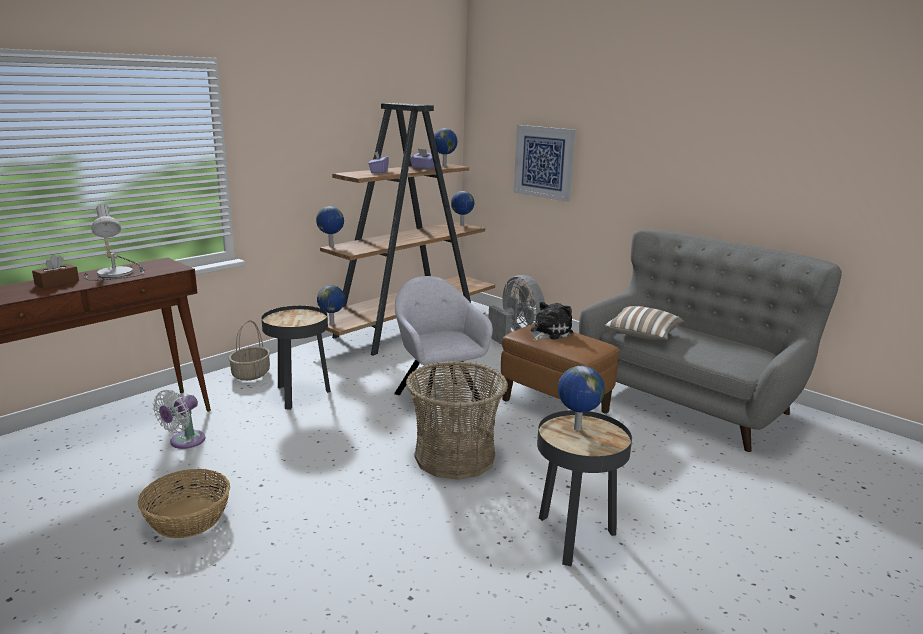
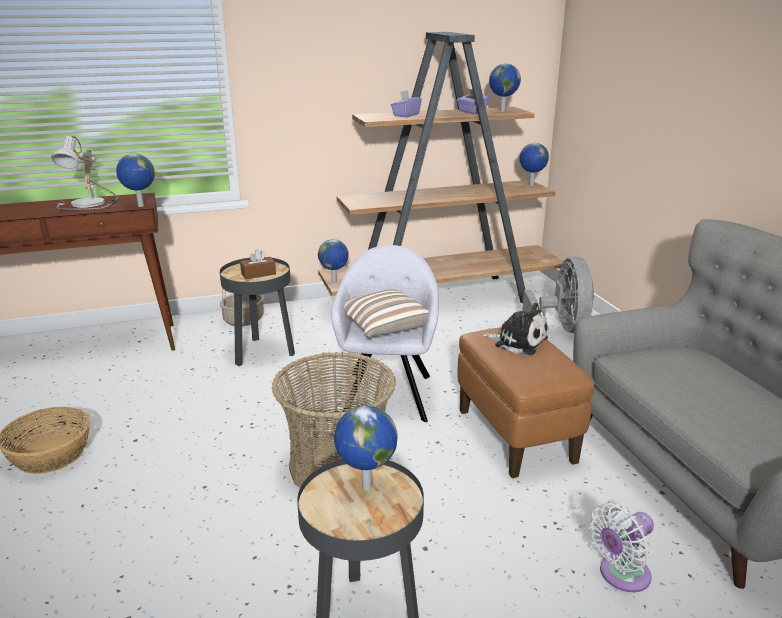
camera: 30 degrees right, 5 degrees up
(57, 283) = (32, 207): brown tissue box -> brown tissue box (258, 274)
(184, 442) = (124, 376): white fan -> white fan (620, 575)
(331, 246) = (348, 196): globe -> globe (140, 206)
(544, 162) = (631, 112): picture -> none
(549, 332) = (517, 341): plush toy -> plush toy turned 45 degrees clockwise
(642, 335) = (651, 372): pillow -> pillow (383, 327)

